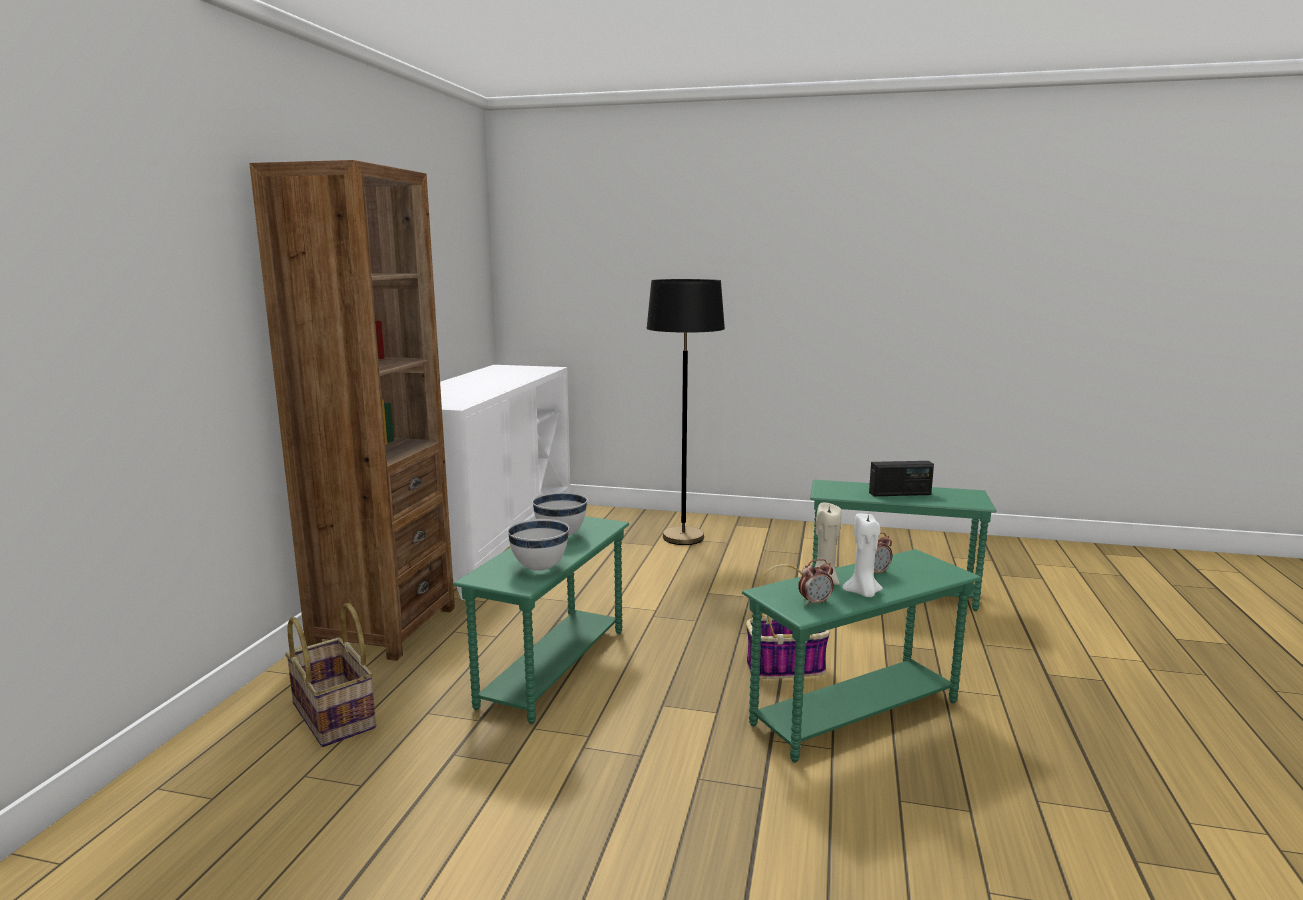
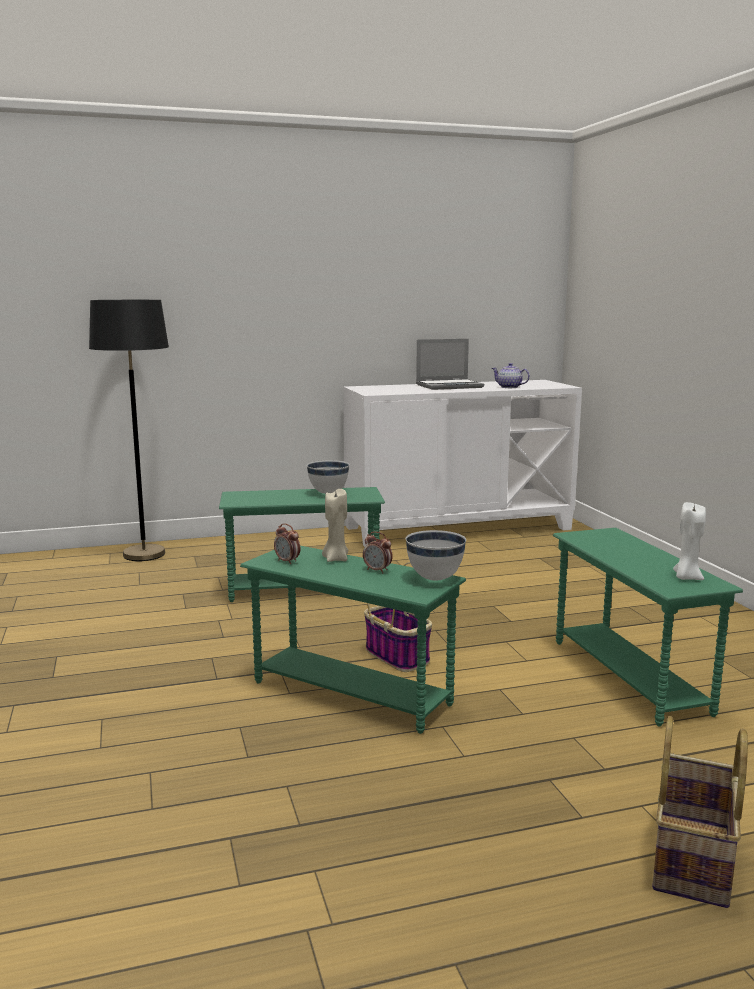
camera: 60 degrees right, 0 degrees up
(335, 715) = (196, 561): basket -> basket (693, 859)
(383, 627) = (301, 541): brown bookcase -> none
(467, 384) = (449, 386): none -> laptop
(521, 376) = (509, 387): none -> teapot
(539, 568) = (264, 499): white bowl -> white bowl (435, 578)
(683, 537) = (594, 574): black floor lamp -> black floor lamp (144, 554)
(863, 593) = (325, 571): white candle -> white candle (686, 577)
(900, 494) = (635, 558): radio -> none

